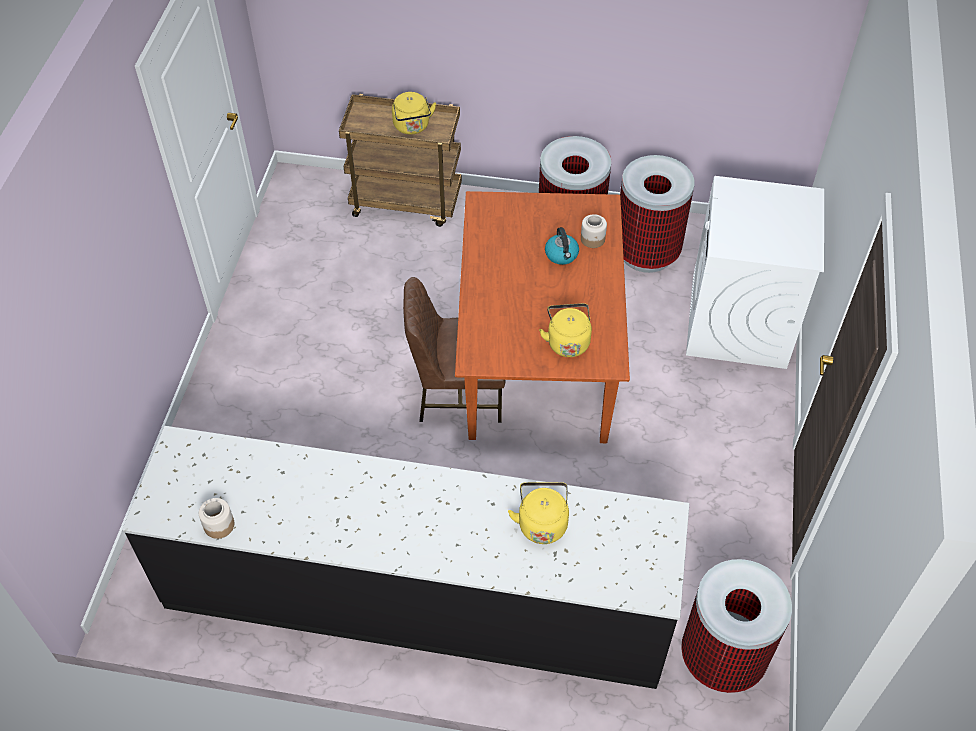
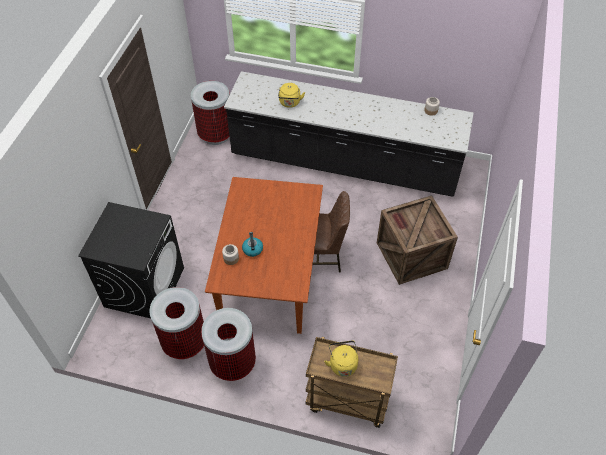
camera: 175 degrees left, 0 degrees up
(295, 405) = (410, 255): none -> crate
(567, 341) = (260, 197): yellow kettle -> none
(738, 322) = (144, 286): white washing machine -> black washing machine

